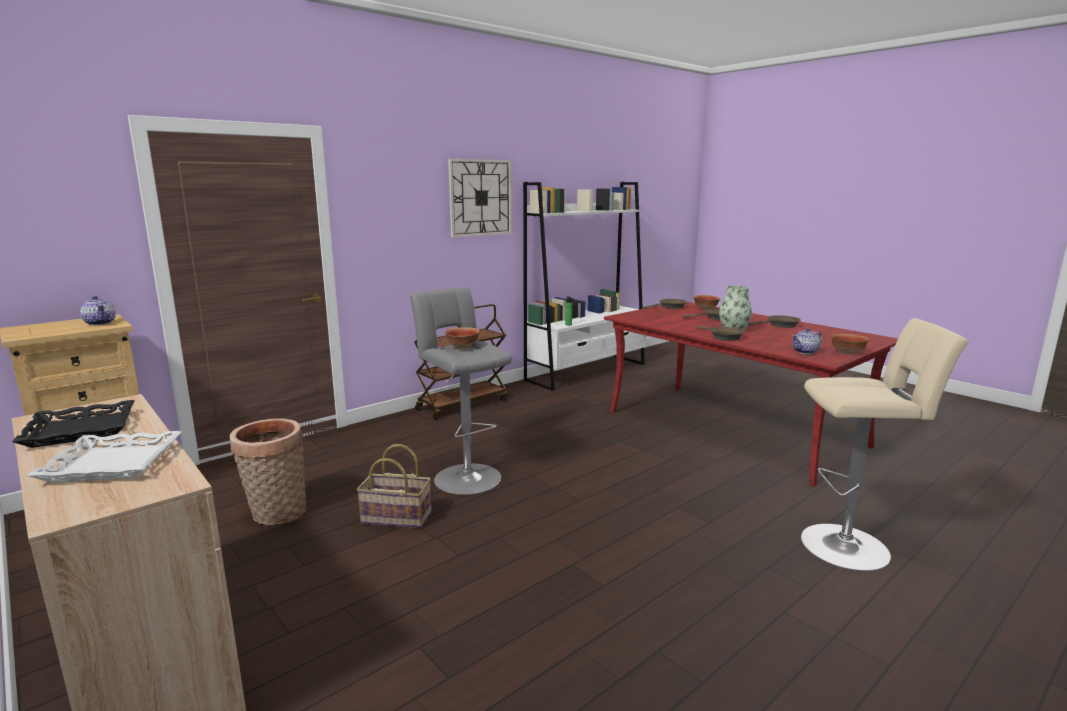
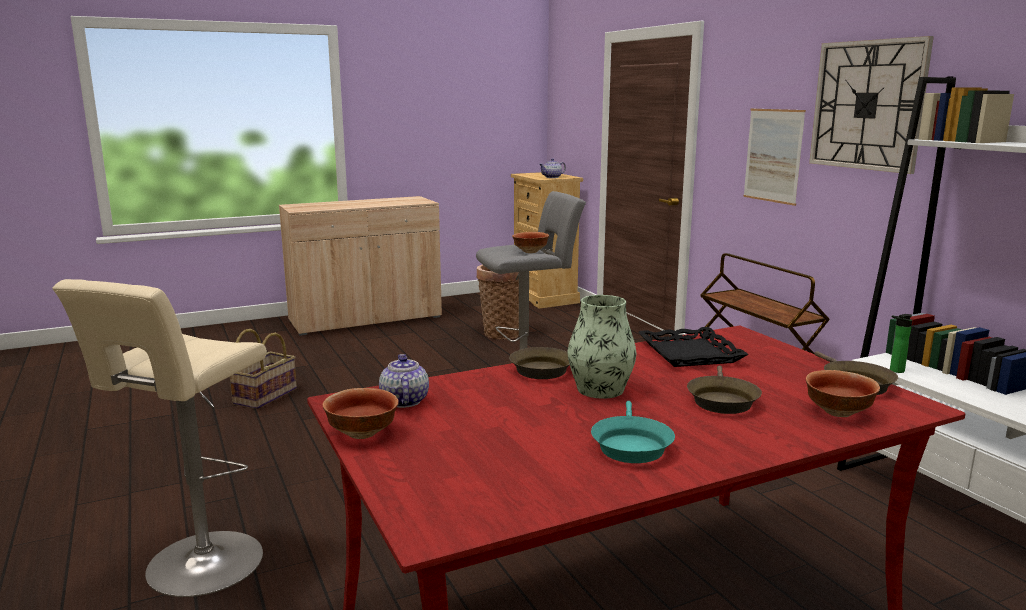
camera: 105 degrees right, 0 degrees up
(81, 430) = (387, 201): black tray -> black tray (691, 353)
(113, 463) = (335, 205): white tray -> none
(395, 518) = (467, 363): basket -> basket (265, 396)
(419, 237) = (773, 155): none -> picture
(780, 325) = (630, 445): brown frying pan -> turquoise frying pan

